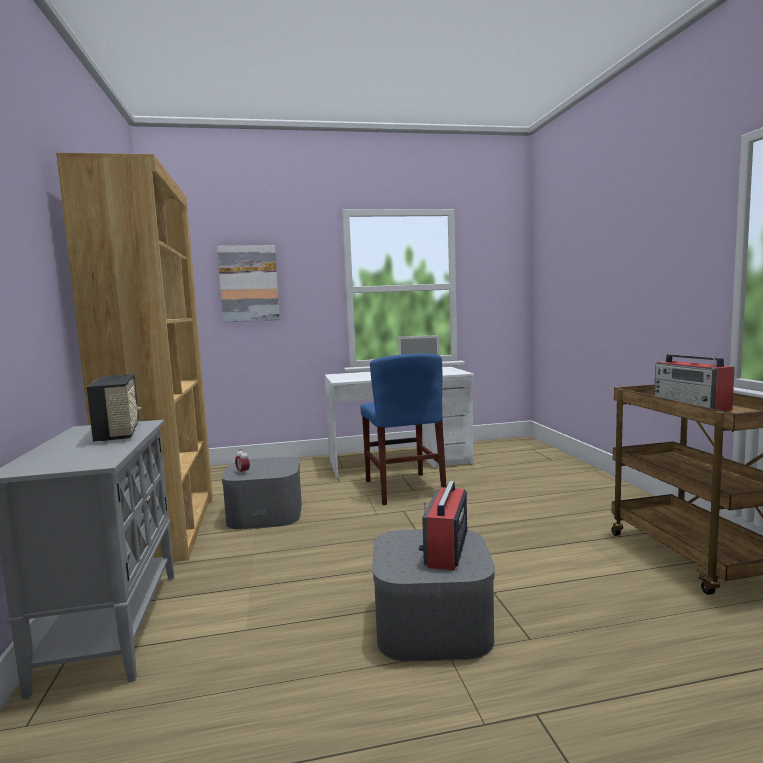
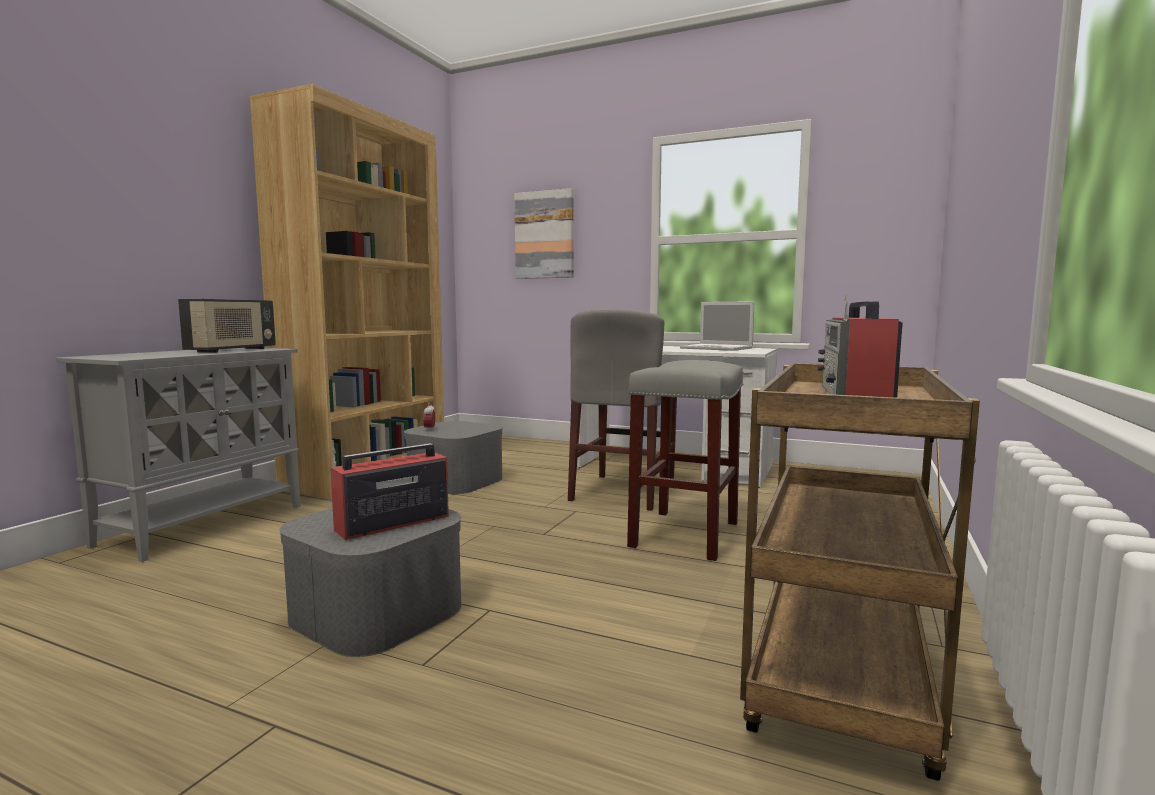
camera: 35 degrees right, 0 degrees up
(404, 488) = (623, 491): blue chair -> grey chair
(493, 506) = (684, 533): none -> grey stool

